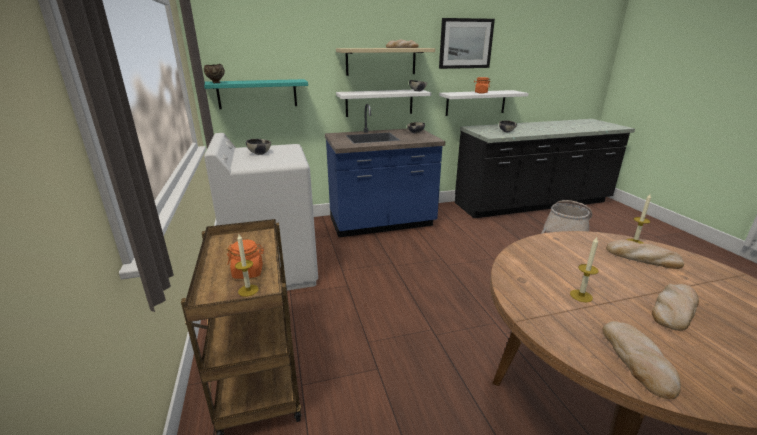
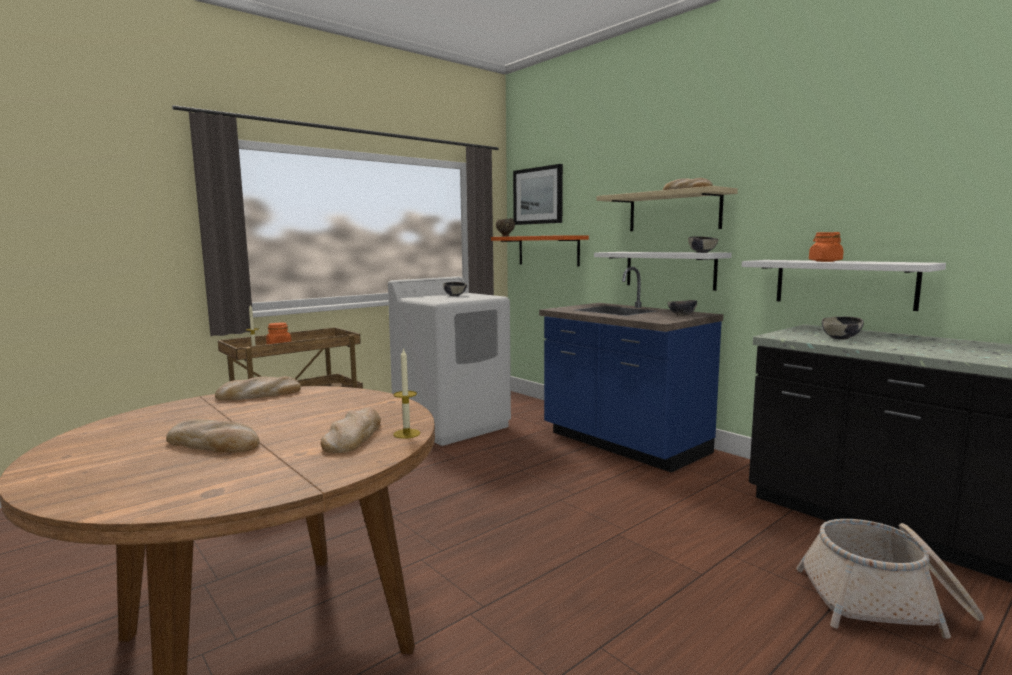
camera: 65 degrees right, 15 degrees down
(257, 94) = (548, 250): turquoise shelf -> orange shelf
(465, 43) = (816, 175): picture -> picture (538, 196)
(581, 296) = (244, 411): candle -> none
(638, 360) = (128, 427): bread -> bread (259, 394)

